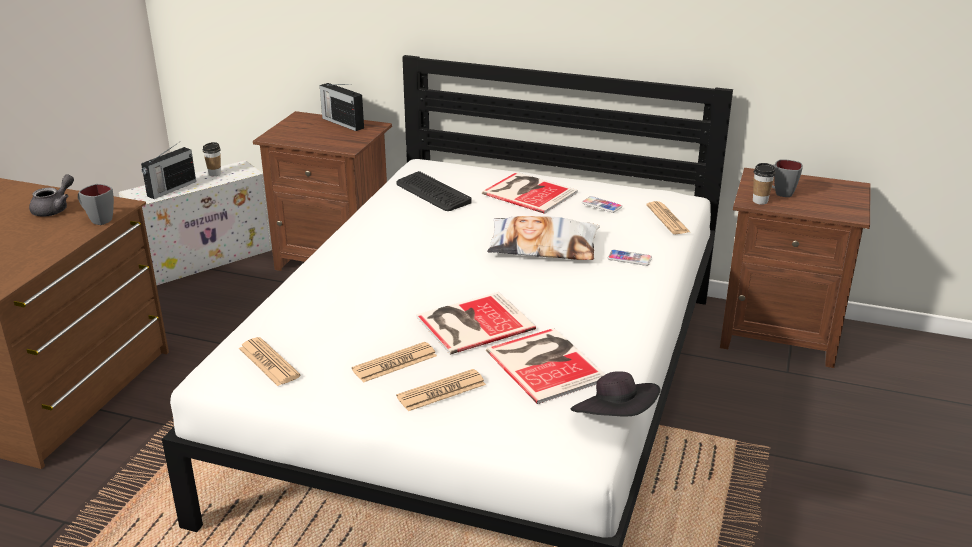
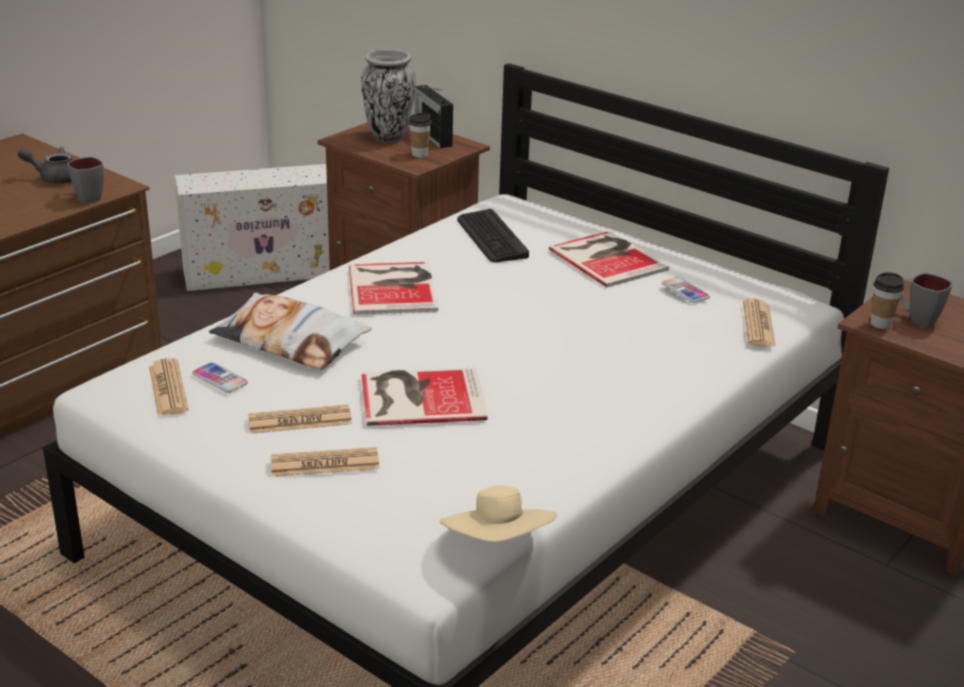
camera: 20 degrees right, 0 degrees up
(55, 209) = (55, 178): grey teapot -> grey teapot turned 135 degrees counterclockwise
(171, 189) = (229, 182): radio -> none
(215, 174) = (287, 173): cup -> cup (419, 154)
(308, 129) = (388, 137): none -> vase
(543, 247) = (573, 326): pillow -> pillow (291, 341)
(546, 363) = (469, 462): book -> book (394, 287)
(615, 419) = (498, 545): black hat -> beige hat
(629, 258) = (670, 362): phone -> phone (220, 379)

